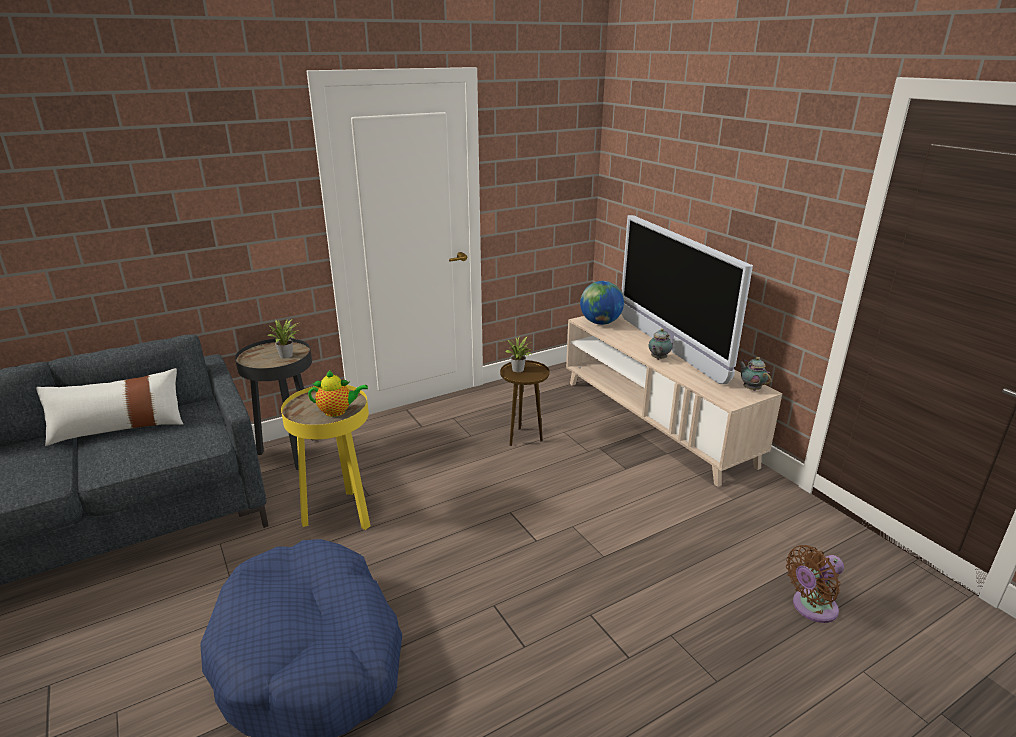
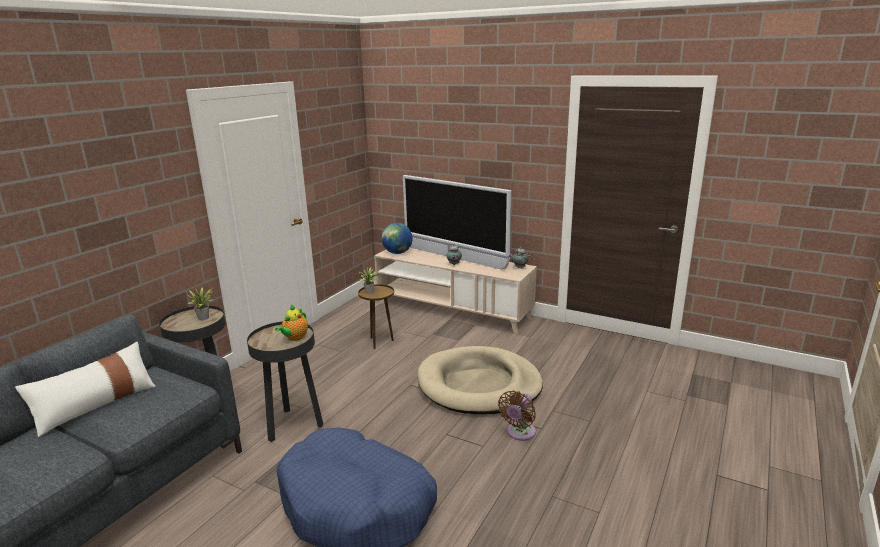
camera: 30 degrees left, 5 degrees down
(338, 411) = (294, 338): teapot -> teapot turned 150 degrees clockwise
(340, 515) = (293, 425): yellow side table -> black side table
(597, 548) = (479, 385): none -> beige dog bed
(811, 608) = (605, 373): brown fan -> brown fan (519, 433)

